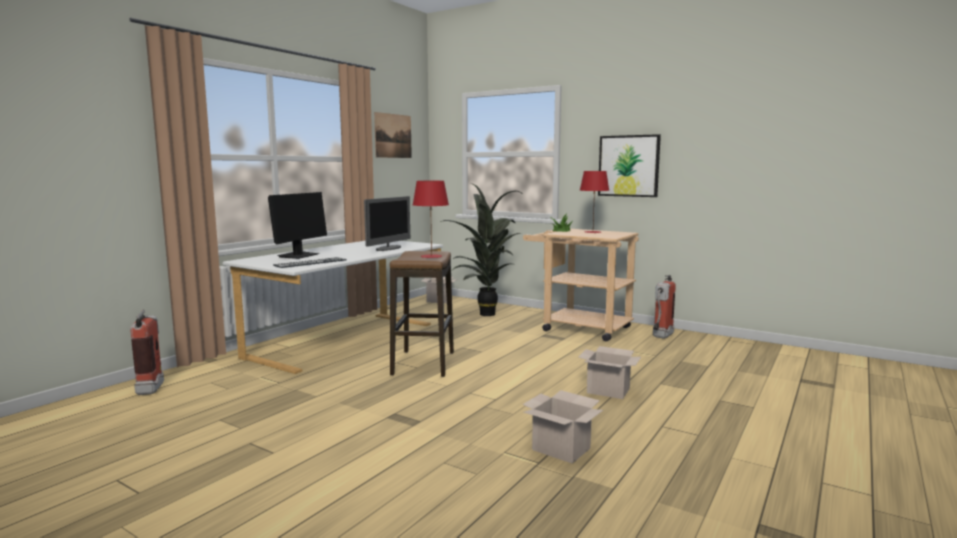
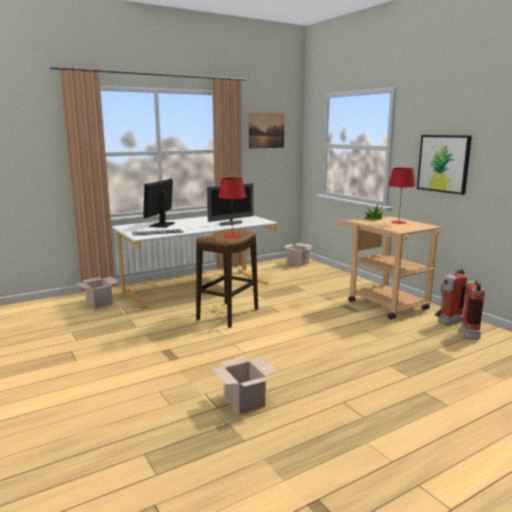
camera: 25 degrees right, 5 degrees up
(152, 386) = (60, 303): fire extinguisher -> fire extinguisher (468, 333)
(298, 255) = (162, 225): monitor -> monitor turned 150 degrees clockwise
(485, 313) = (320, 279): potted plant -> none
(609, 390) = (338, 363): cardboard box -> cardboard box (100, 303)

